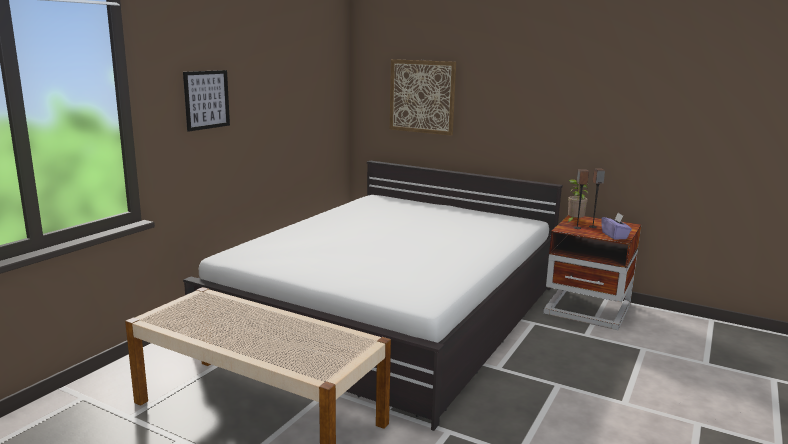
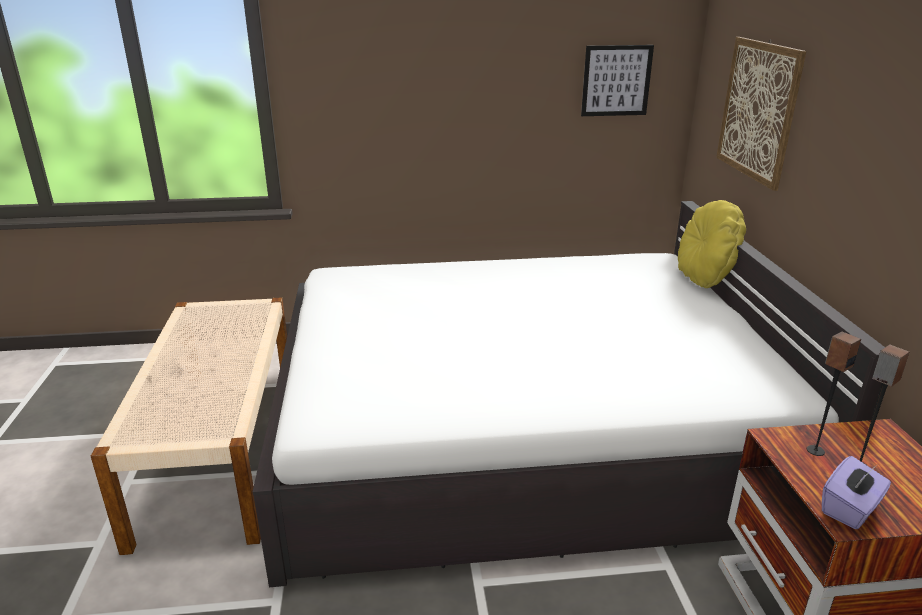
camera: 55 degrees right, 10 degrees up
(206, 99) = (383, 82): picture -> picture (616, 80)
(412, 199) = (704, 279): none -> yellow pillow
(574, 222) = (846, 438): potted plant -> none

